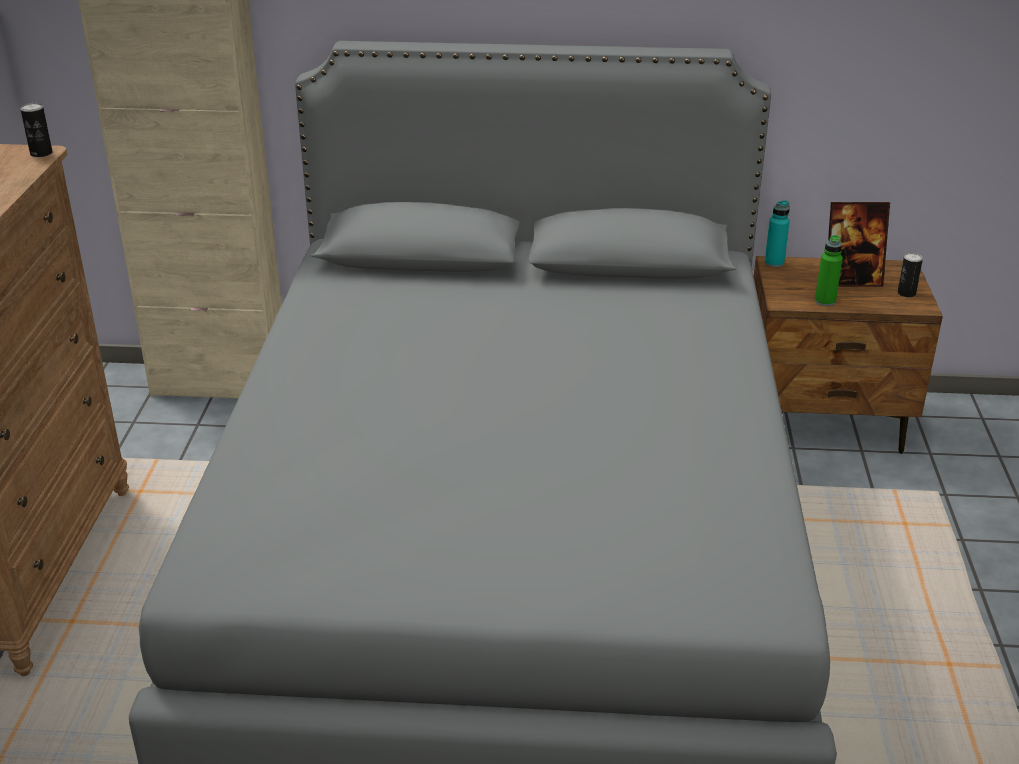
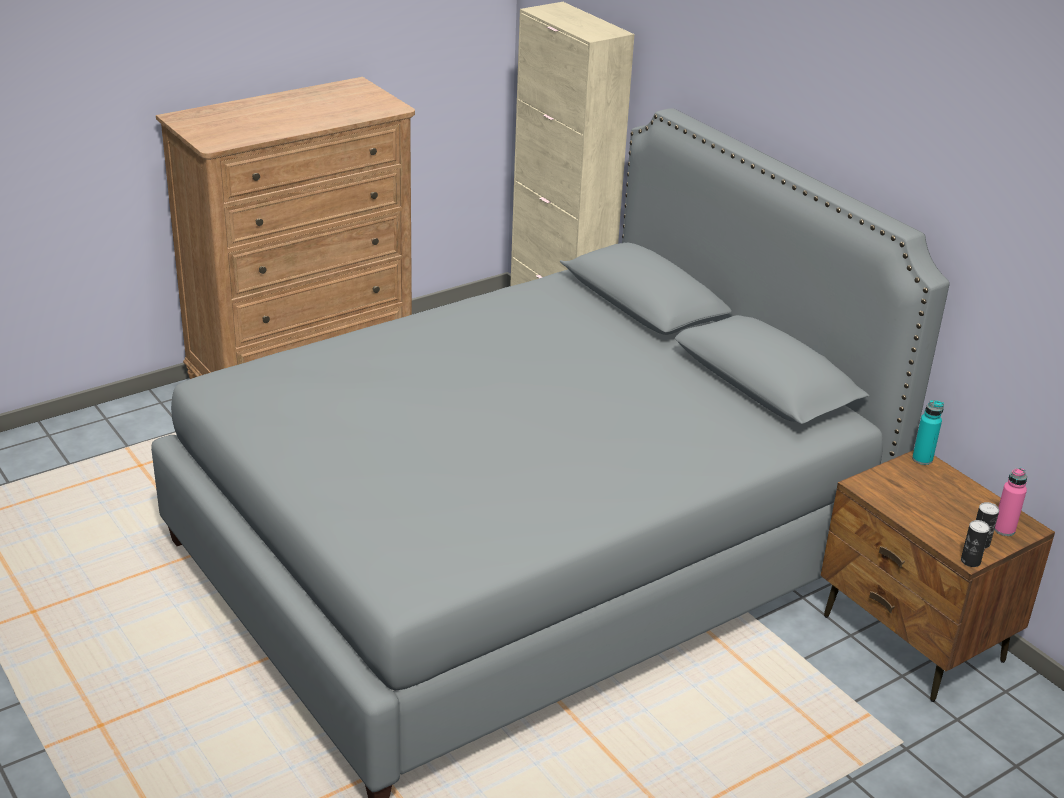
camera: 50 degrees right, 0 degrees up
(41, 153) = (395, 109): can -> can (970, 561)
(825, 301) = (896, 505): green bottle -> none
(851, 281) = (955, 507): picture frame -> none
(897, 277) = (1004, 529): none -> pink bottle

